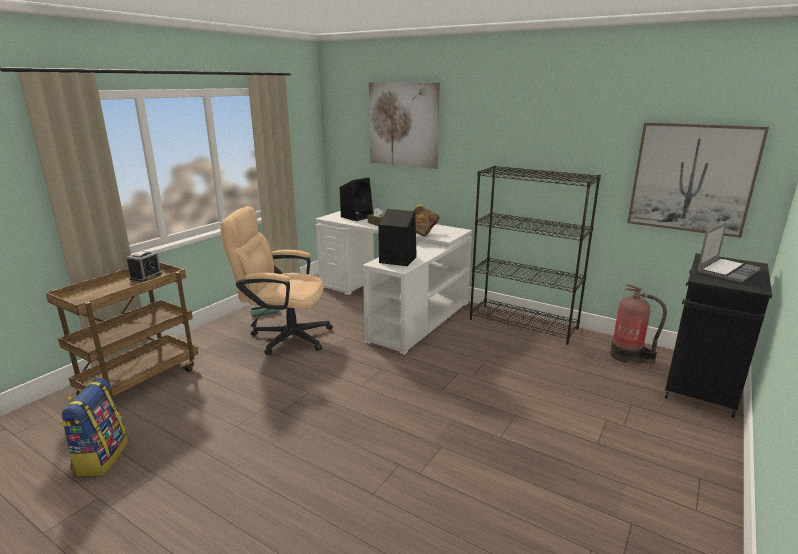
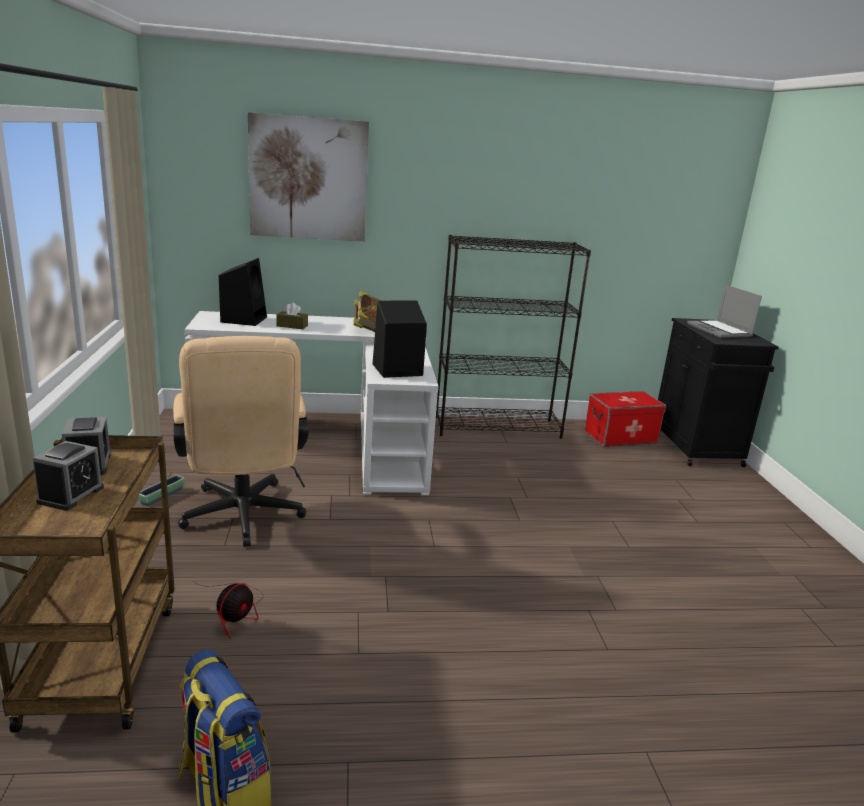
camera: 40 degrees left, 0 degrees up
(115, 287) = (71, 495): none -> alarm clock
(215, 381) = (235, 612): none -> fan
(284, 336) = (243, 519): beige office chair -> beige office chair turned 75 degrees counterclockwise
(628, 356) = (620, 436): fire extinguisher -> storage box
(692, 178) = (660, 242): picture -> none
(727, 271) = (720, 331): laptop -> laptop turned 150 degrees clockwise

